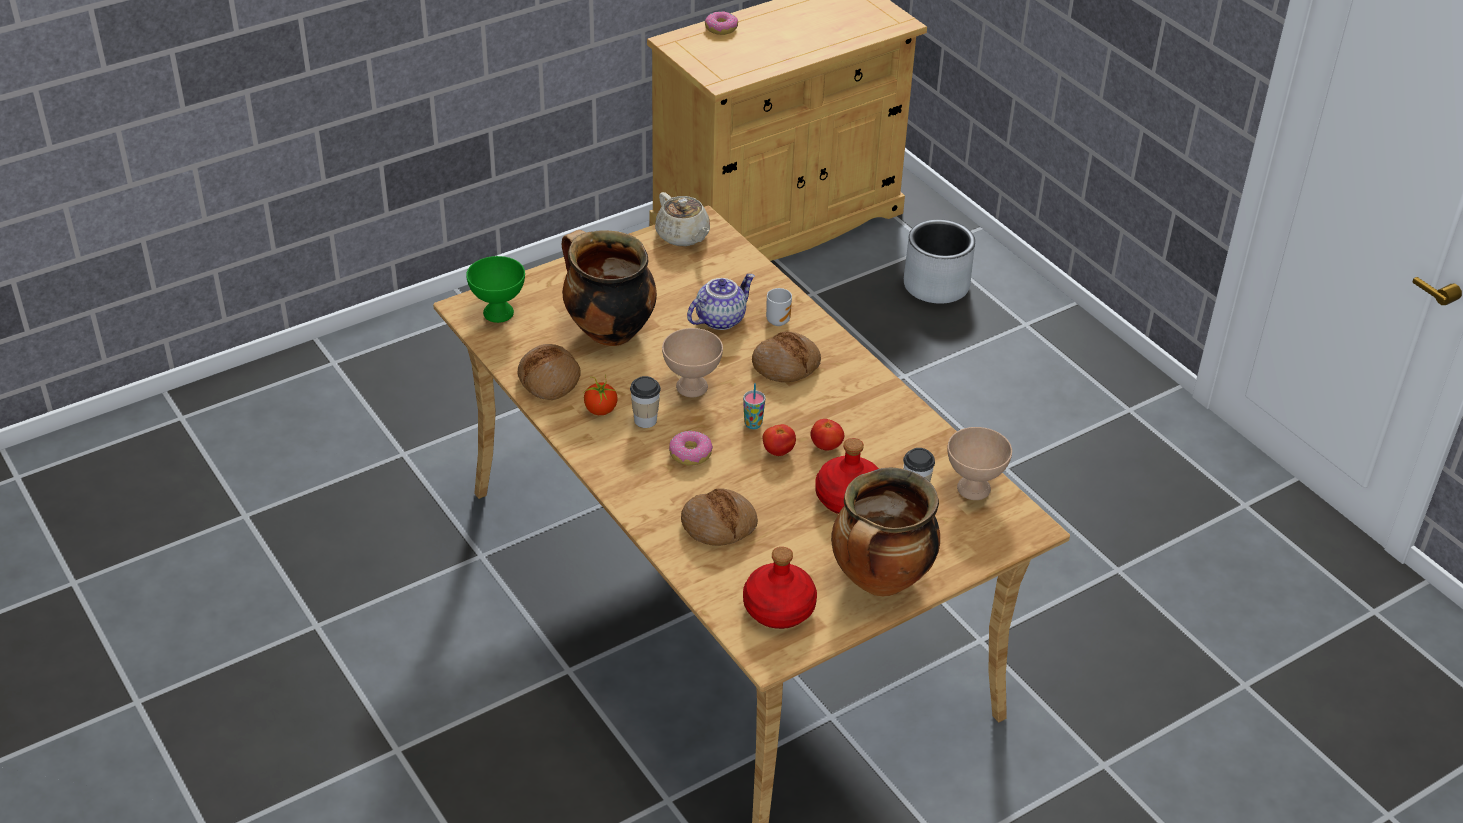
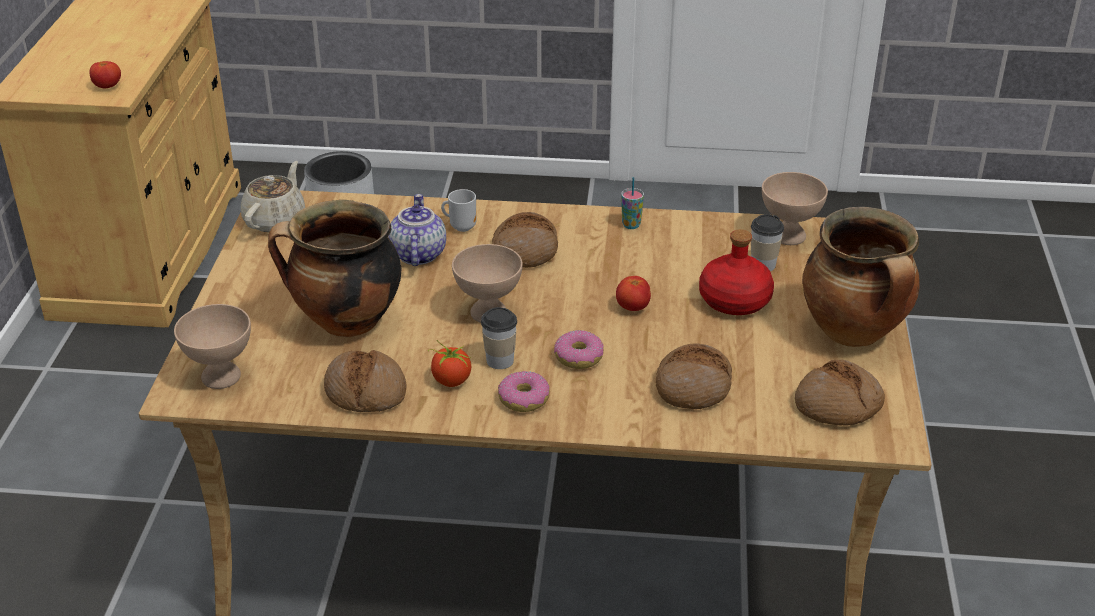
camera: 50 degrees left, 5 degrees down
(498, 314) = (222, 377): green bowl -> beige bowl
(683, 236) = (275, 220): beige teapot -> beige teapot turned 75 degrees counterclockwise
(721, 28) = (44, 62): donut -> donut (524, 399)
(753, 424) = (580, 304): cup -> cup (631, 225)
(778, 609) = (838, 405): red bottle -> bread
(826, 446) = (655, 280): tomato -> tomato (108, 87)

